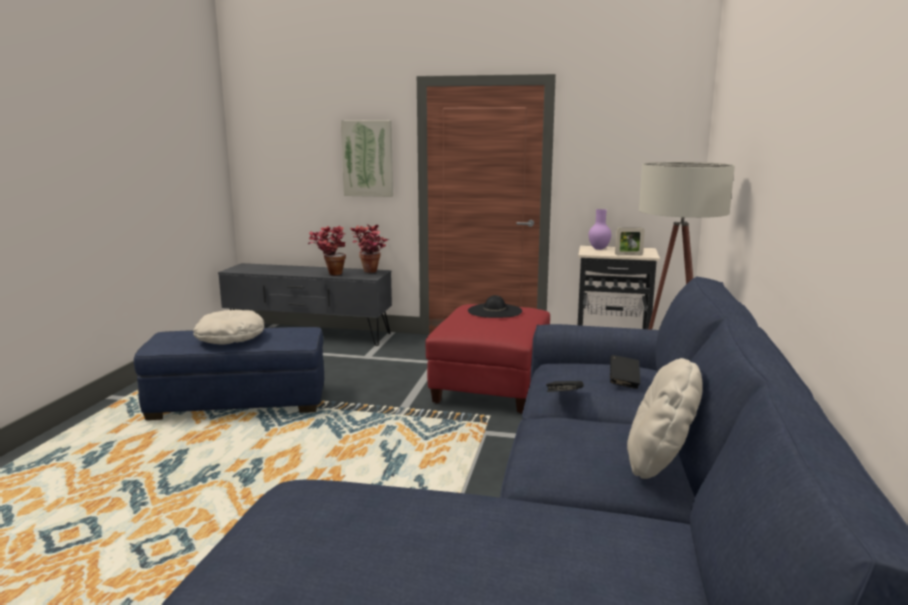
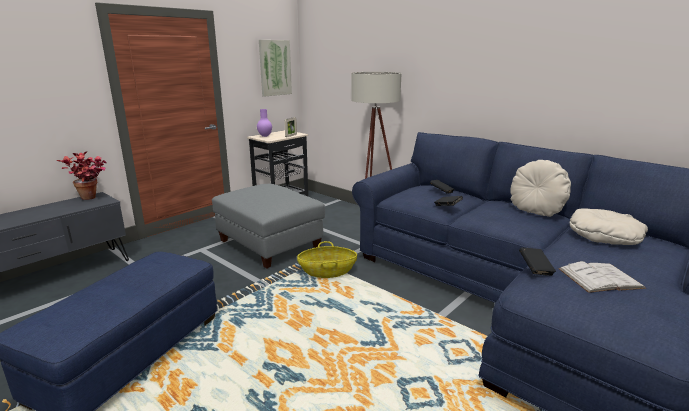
camera: 60 degrees left, 5 degrees up
(231, 337) = (120, 292): beige pillow -> beige pillow (604, 236)
(330, 274) = (55, 211): potted plant -> none
(368, 158) = (54, 86): picture -> picture (275, 68)
(372, 481) = (535, 269): none -> black book
(381, 537) = (600, 278): none -> white book
(467, 436) = (327, 272): none -> basket
(491, 387) = (270, 245): red ottoman -> grey ottoman
(495, 311) = (258, 191): black hat -> none

